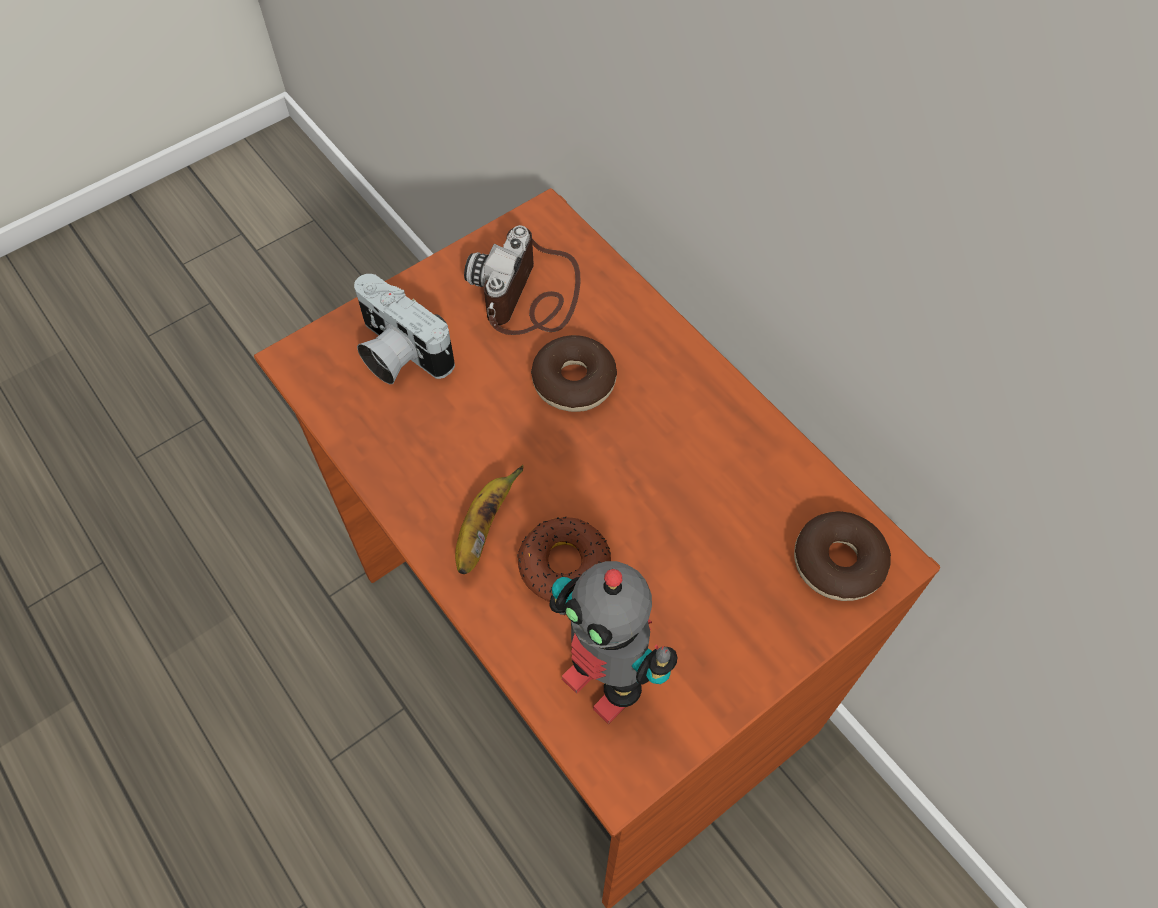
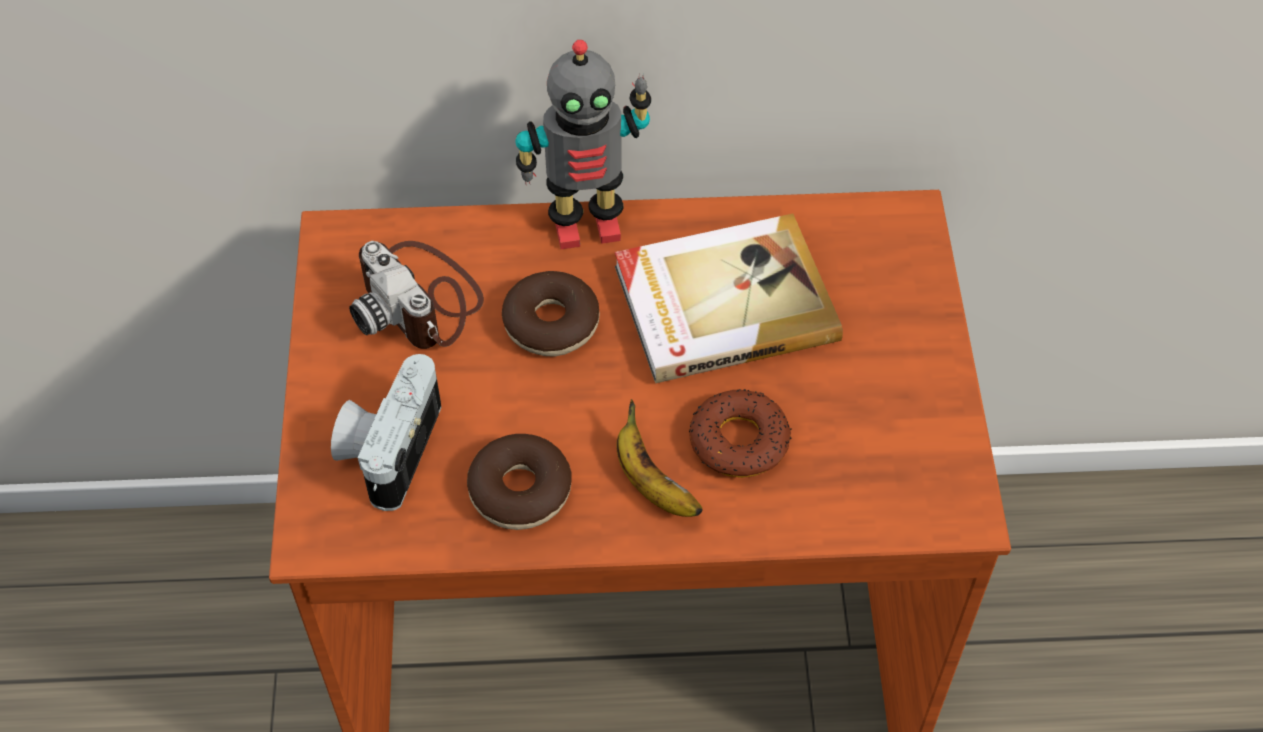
camera: 55 degrees left, 5 degrees down
(397, 353) = (388, 447): camera -> camera turned 120 degrees clockwise
(604, 682) = (872, 476): toy robot -> toy robot (586, 225)
(685, 478) = (723, 302): none -> book
(838, 562) = (886, 249): donut -> donut (520, 490)

